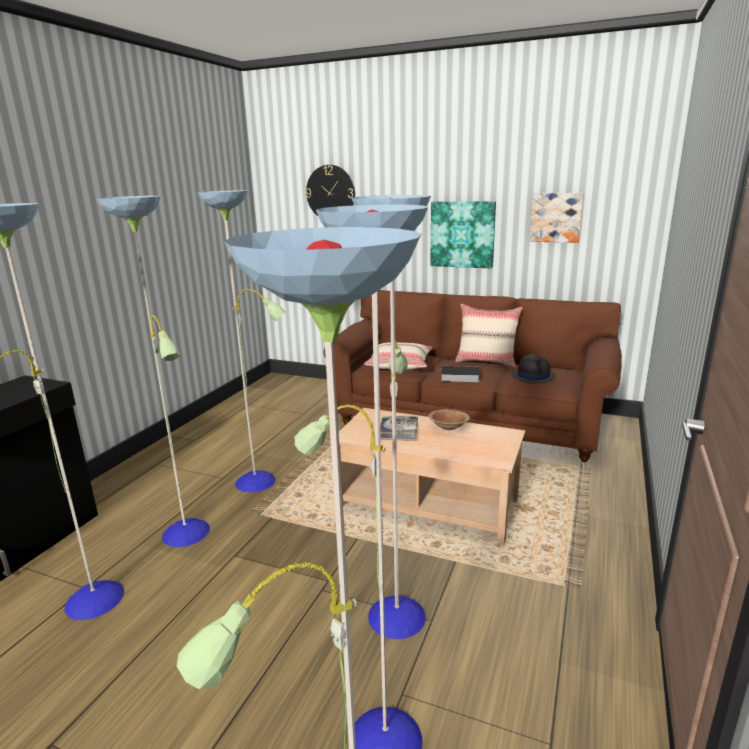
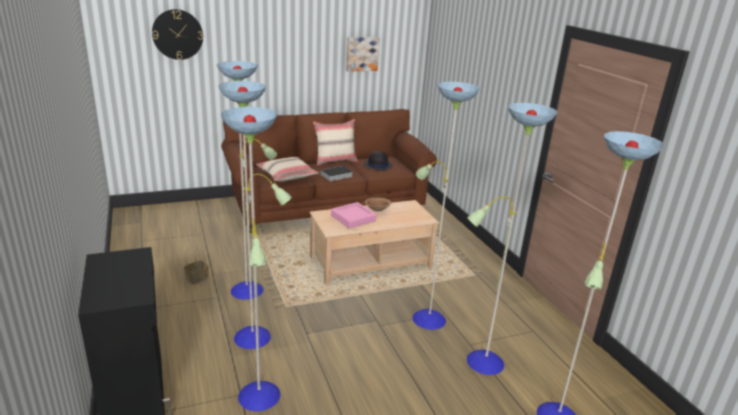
camera: 45 degrees left, 5 degrees up
(236, 452) = (197, 278): none -> basket
(398, 429) = (353, 218): book -> pink tray
(462, 234) = (297, 67): picture -> none

